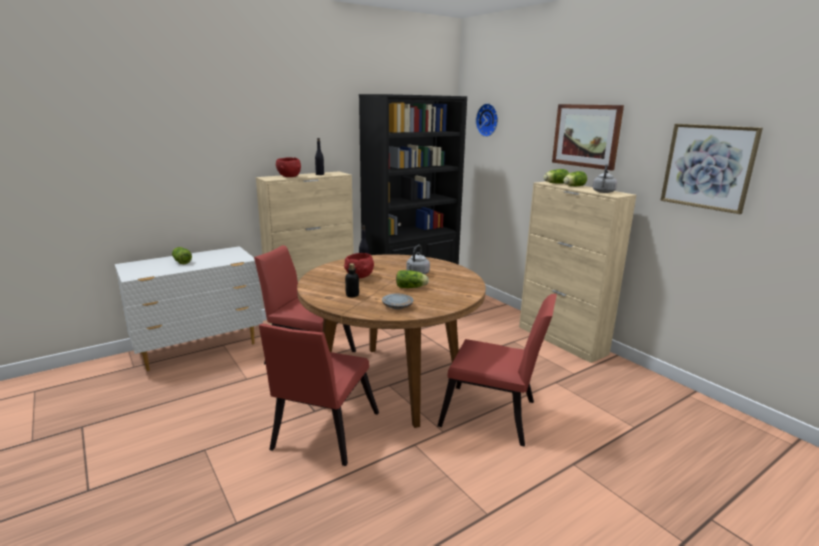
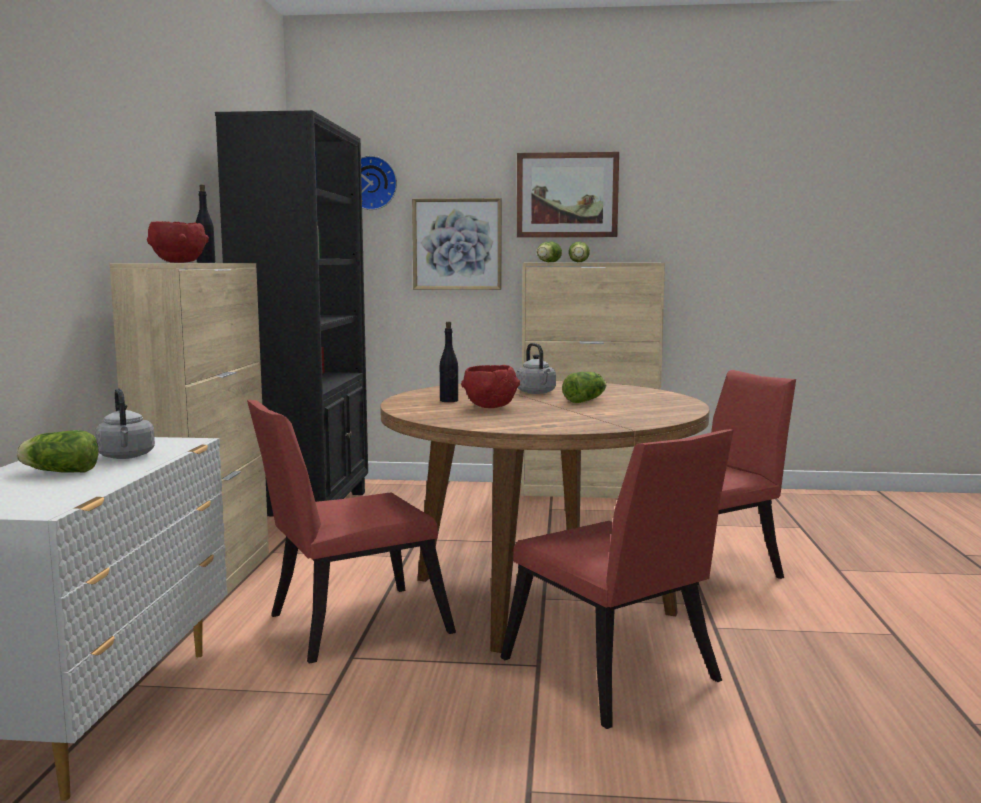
camera: 50 degrees left, 10 degrees down
(352, 295) = (564, 418): bottle -> none
(397, 306) = (646, 412): grey plate -> none
(603, 192) = (630, 262): grey kettle -> grey kettle (126, 457)
(708, 167) = (738, 219): picture -> picture (457, 244)

